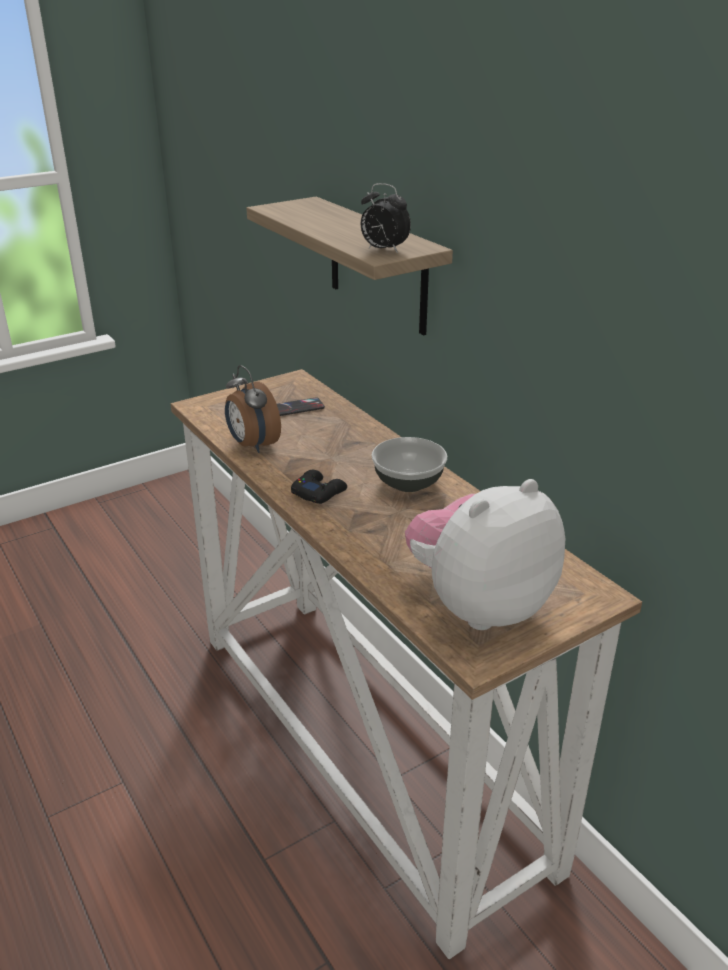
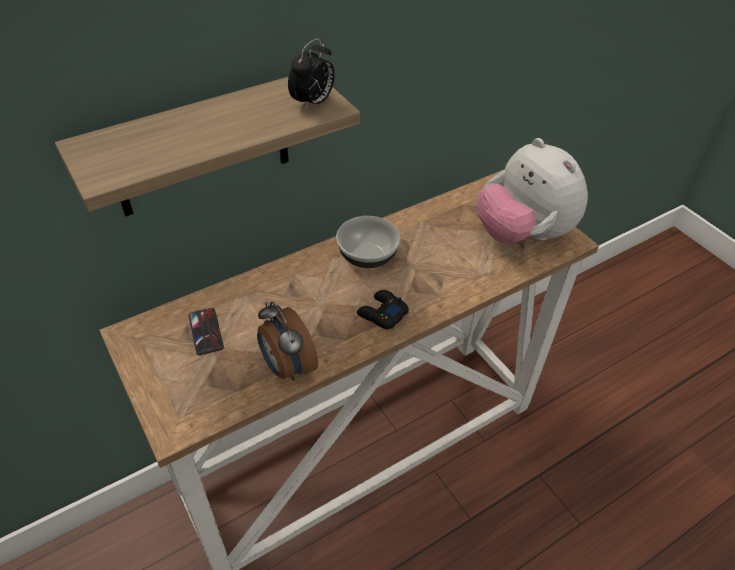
camera: 90 degrees left, 15 degrees up
(252, 445) = (287, 367): alarm clock -> alarm clock turned 90 degrees clockwise

